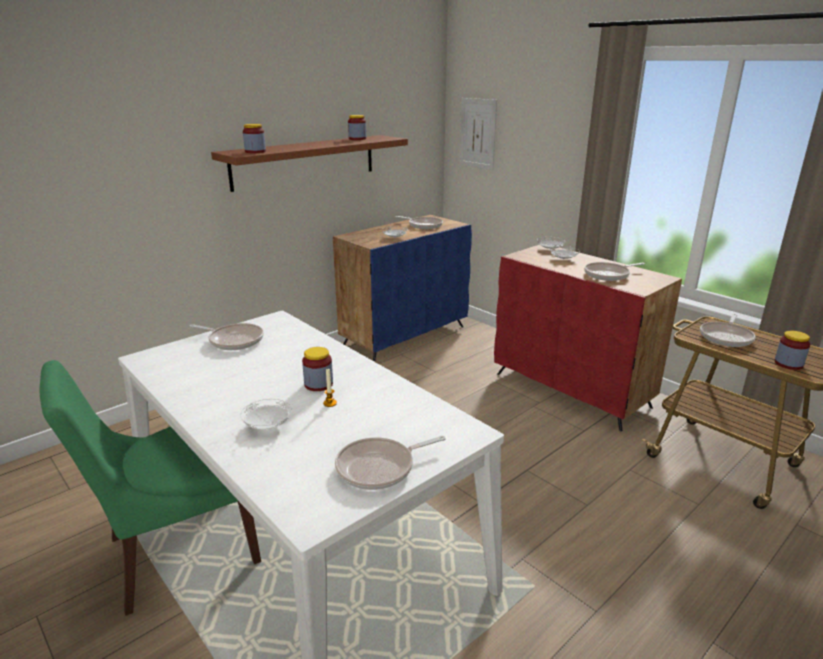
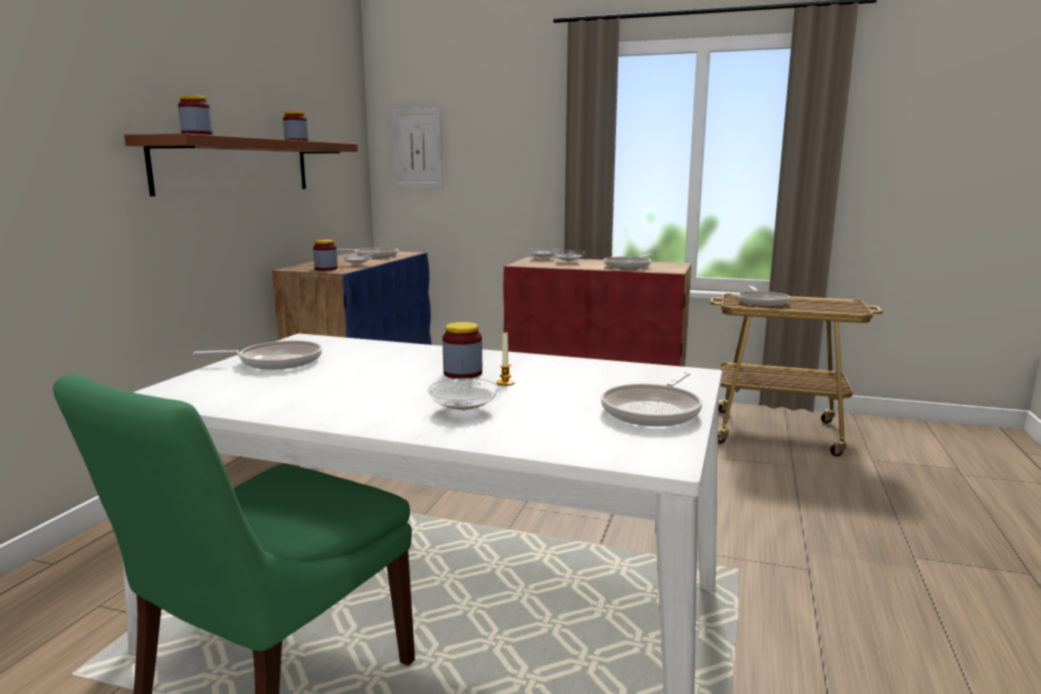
camera: 30 degrees left, 10 degrees down
(788, 364) = (830, 309): jar -> jar (326, 269)

